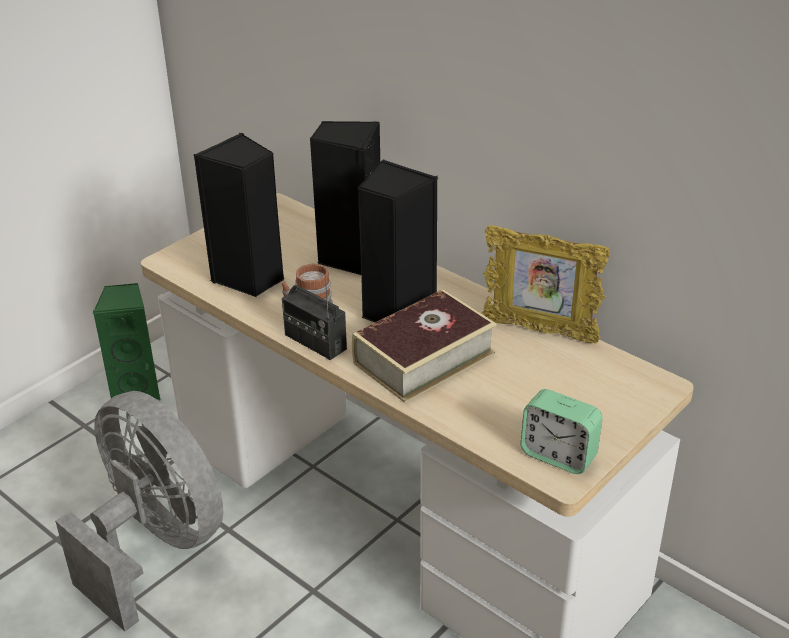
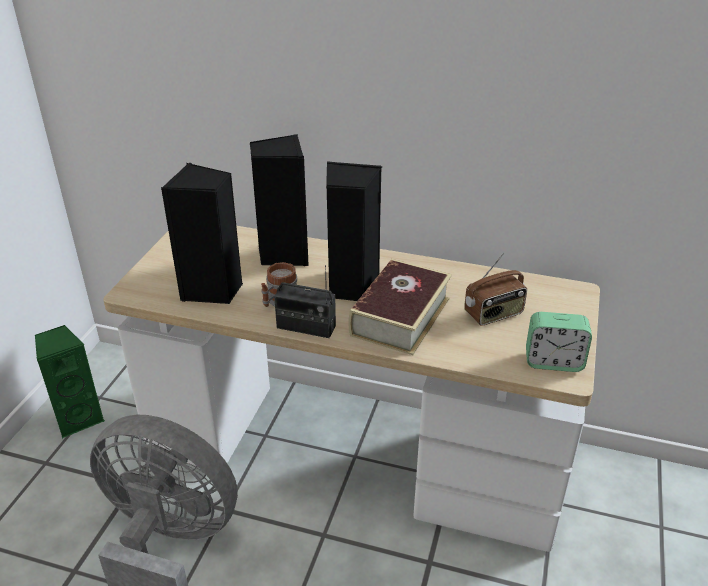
camera: 25 degrees left, 0 degrees up
(532, 384) = (494, 314): none -> radio
(539, 331) = (467, 274): picture frame -> none

